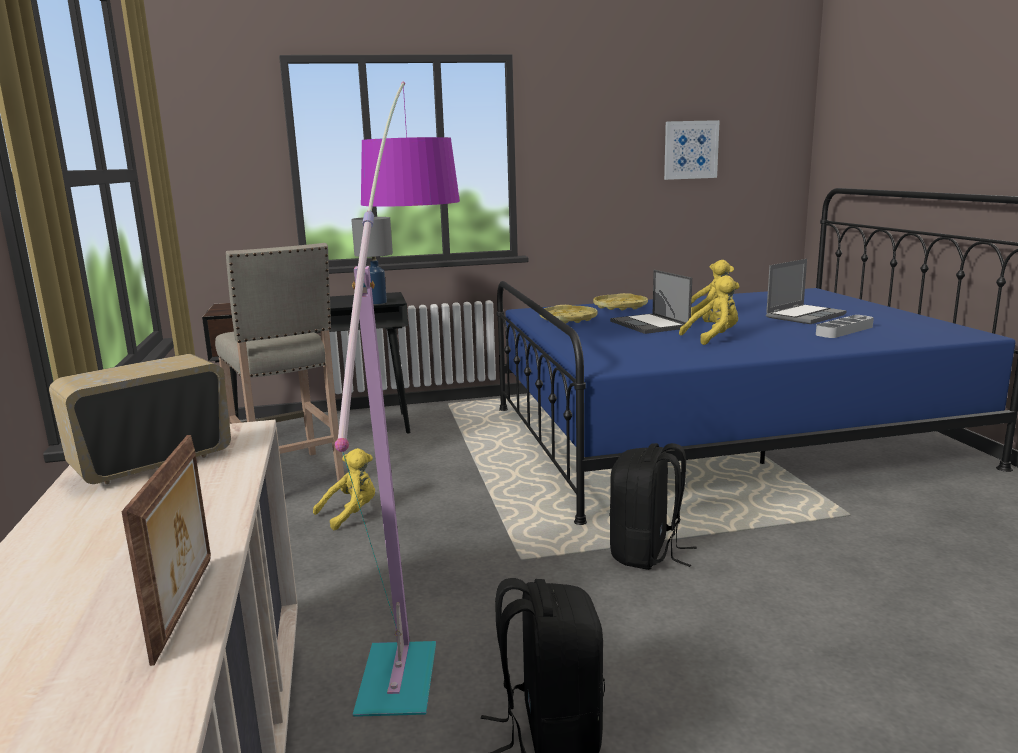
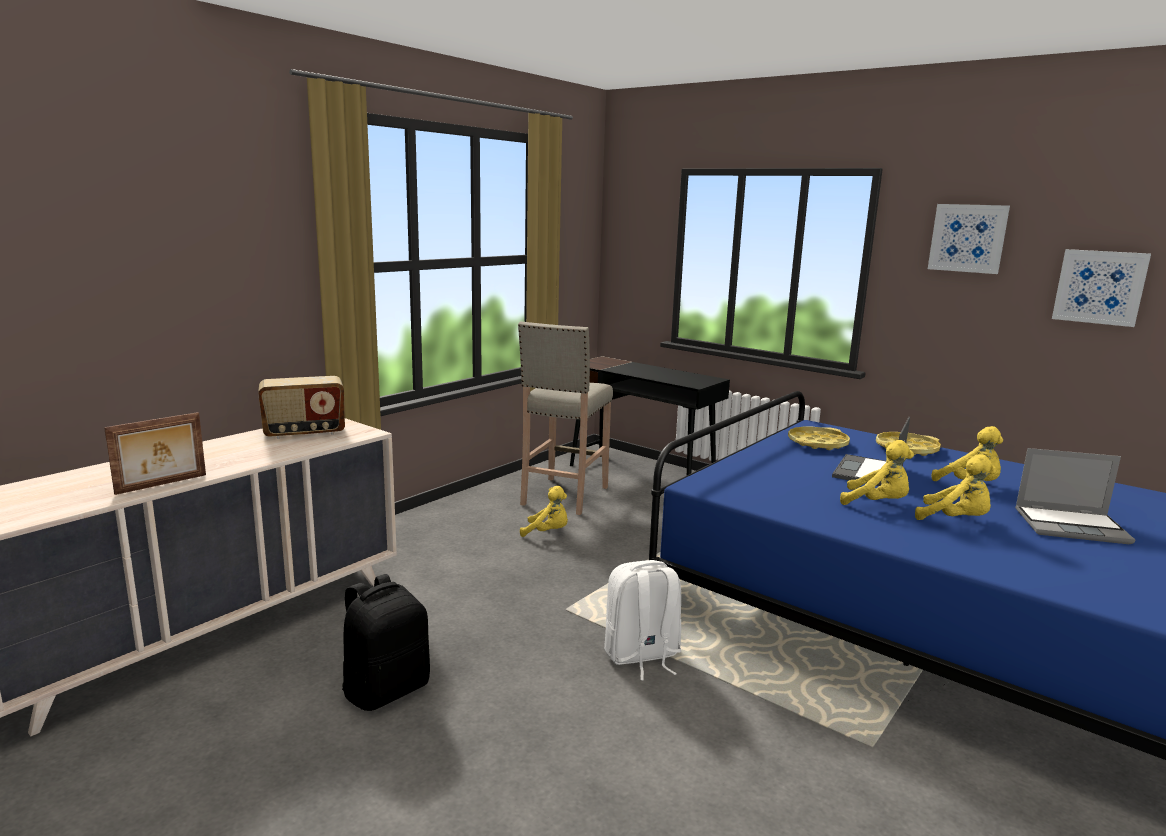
camera: 50 degrees right, 0 degrees up
(152, 463) = (304, 433): radio -> radio turned 150 degrees clockwise
(378, 302) = (684, 383): grey table lamp -> none
(418, 574) = (505, 583): floor lamp -> none
(594, 118) = (967, 238): none -> picture
(646, 553) = (641, 656): black backpack -> white backpack
(766, 331) = (955, 520): none -> yellow plush toy
(844, 331) = (1049, 555): grey tray -> none

